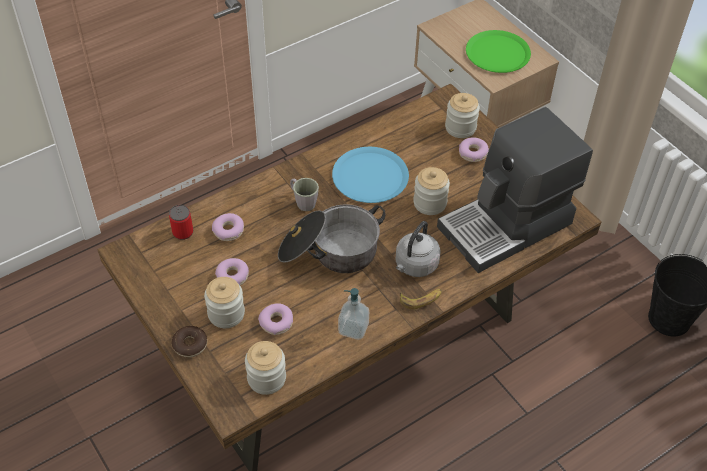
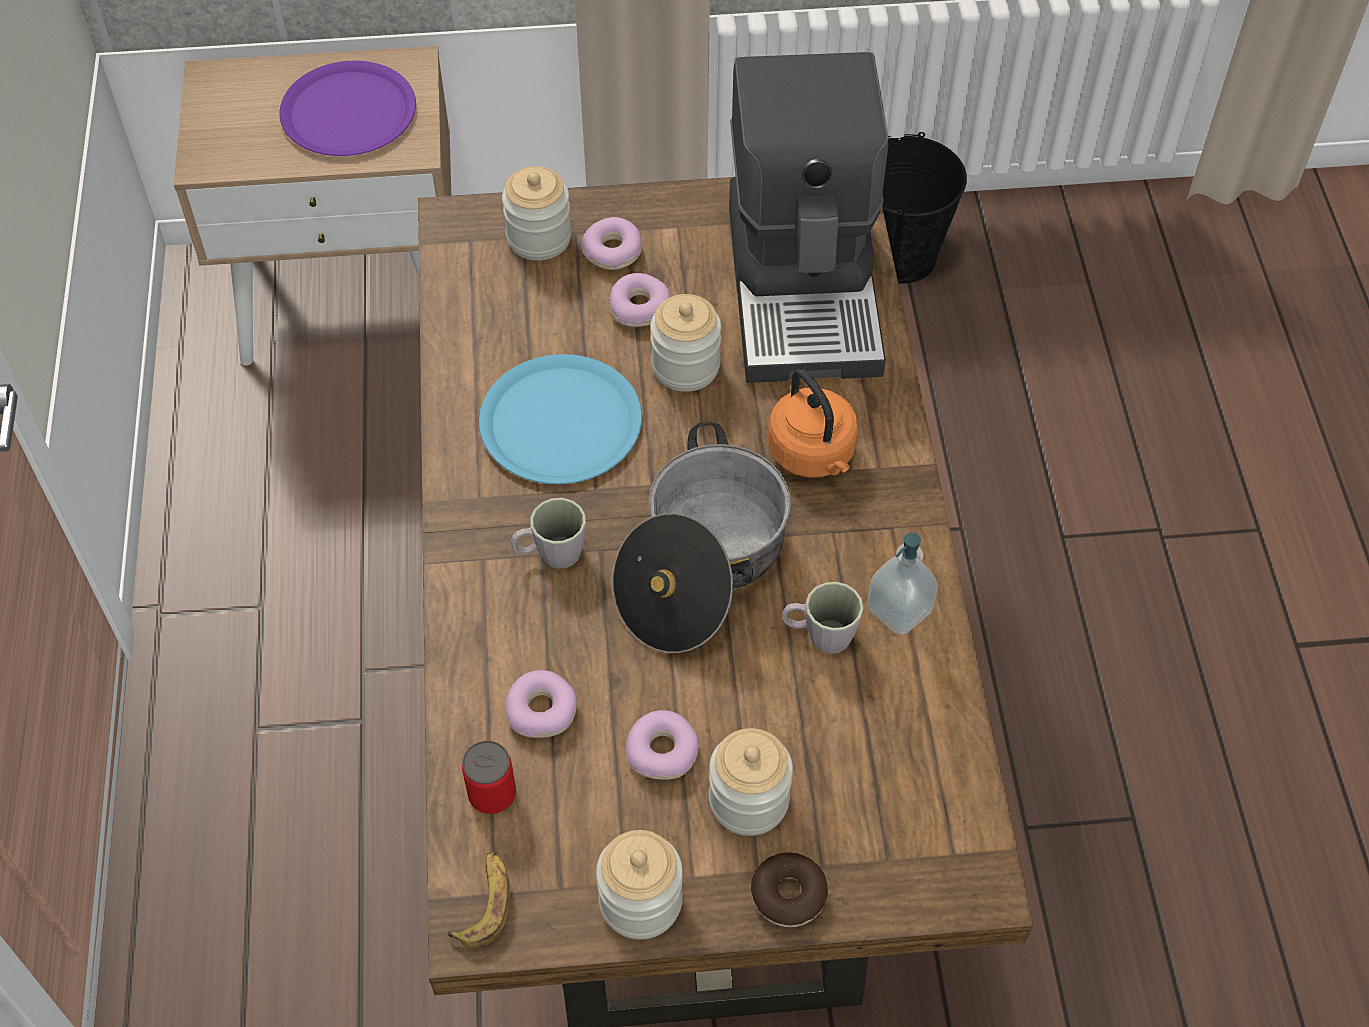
camera: 60 degrees left, 5 degrees up
(266, 378) = (936, 795): jar -> jar (640, 902)
(276, 322) = (818, 724): donut -> donut (640, 307)
(321, 305) = (819, 635): none -> grey mug
(415, 266) = (813, 455): grey kettle -> orange kettle
(421, 299) = (892, 481): banana -> banana (484, 903)
(498, 53) = (349, 111): green plate -> purple plate

